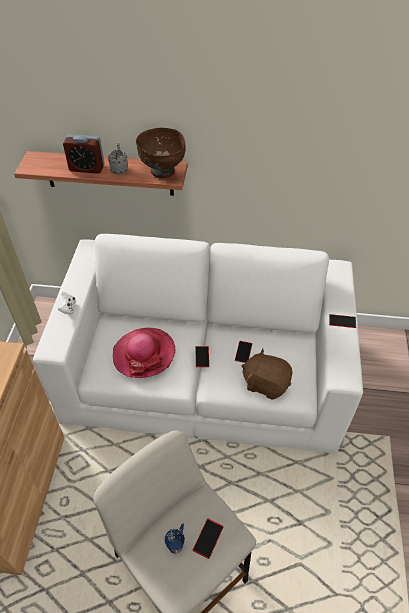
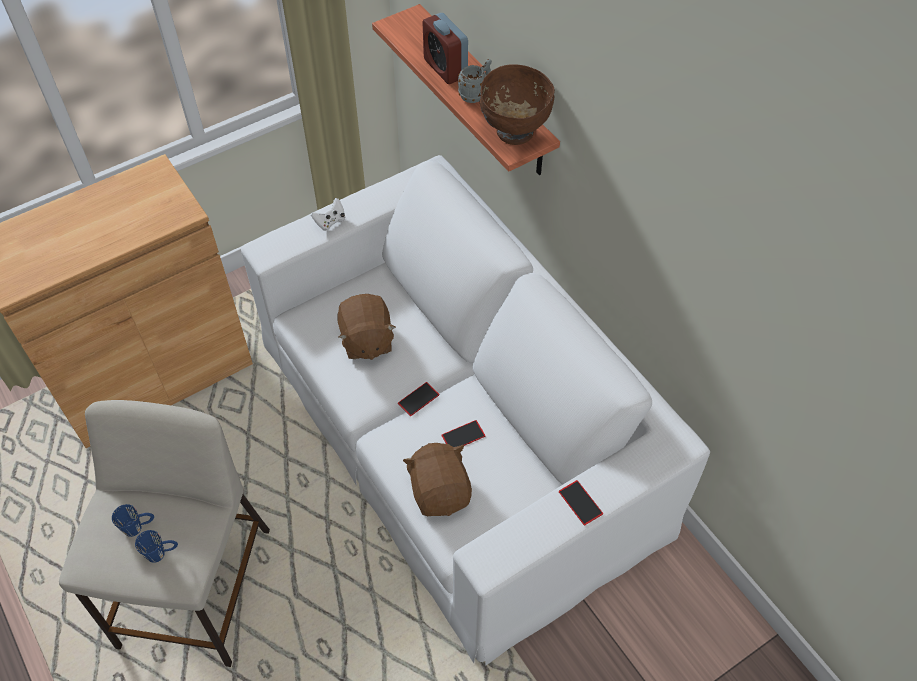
camera: 50 degrees right, 5 degrees up
(144, 354) = (366, 340): hat -> brown plush toy
(208, 538) = (162, 552): phone -> blue mug

